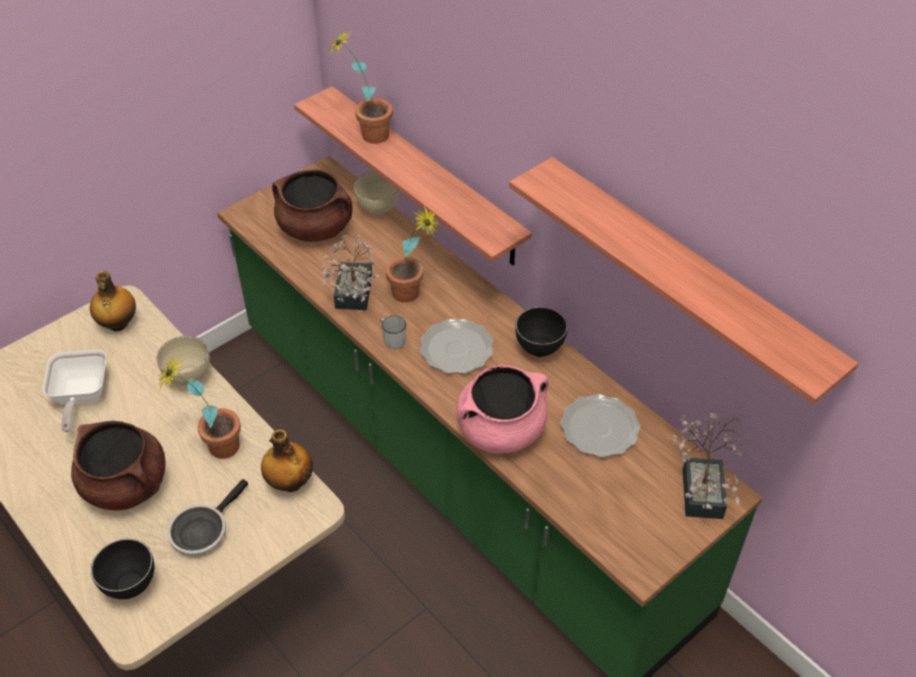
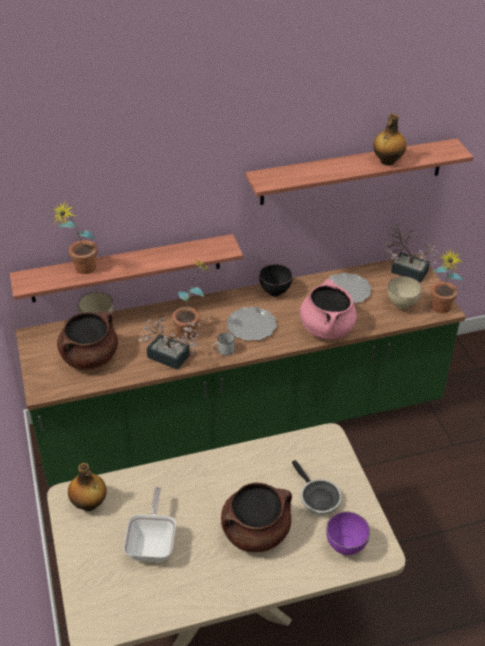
camera: 65 degrees left, 5 degrees down
(80, 397) = (153, 543): frying pan -> frying pan turned 105 degrees counterclockwise
(132, 587) = (346, 546): black bowl -> purple bowl
(189, 378) = (175, 474): beige bowl -> beige bowl (401, 305)
(214, 447) = (249, 475): potted plant -> potted plant (439, 311)
(290, 482) = (301, 443): bottle -> bottle (387, 161)

